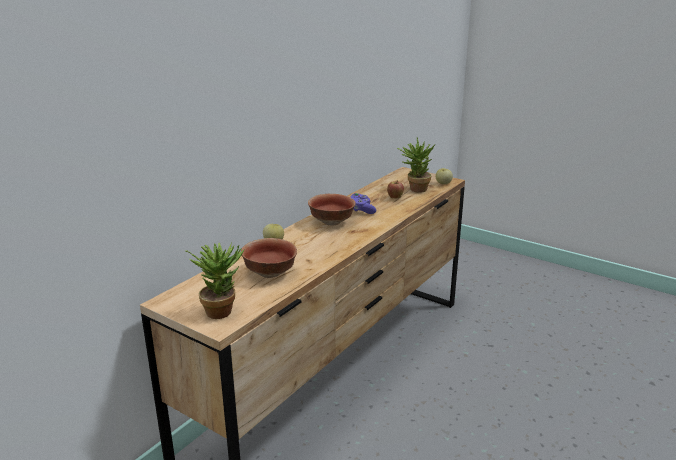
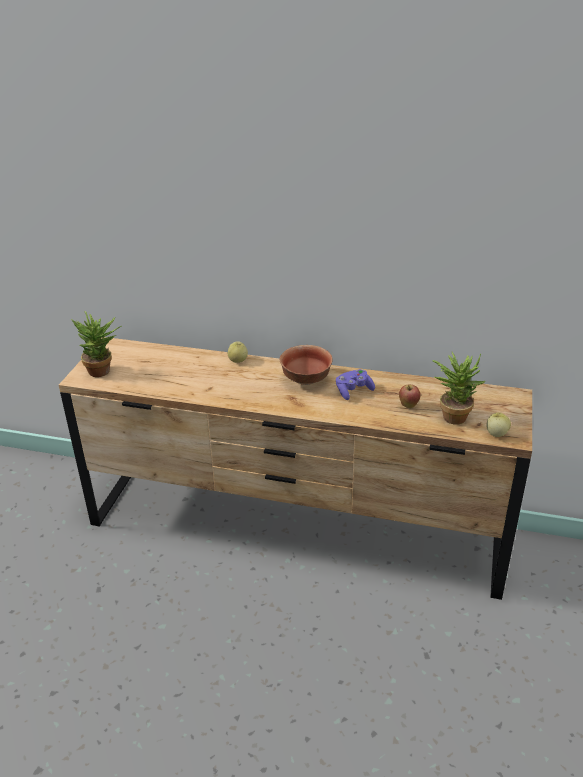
camera: 70 degrees right, 10 degrees up
(271, 273) = (175, 376): bowl -> none

